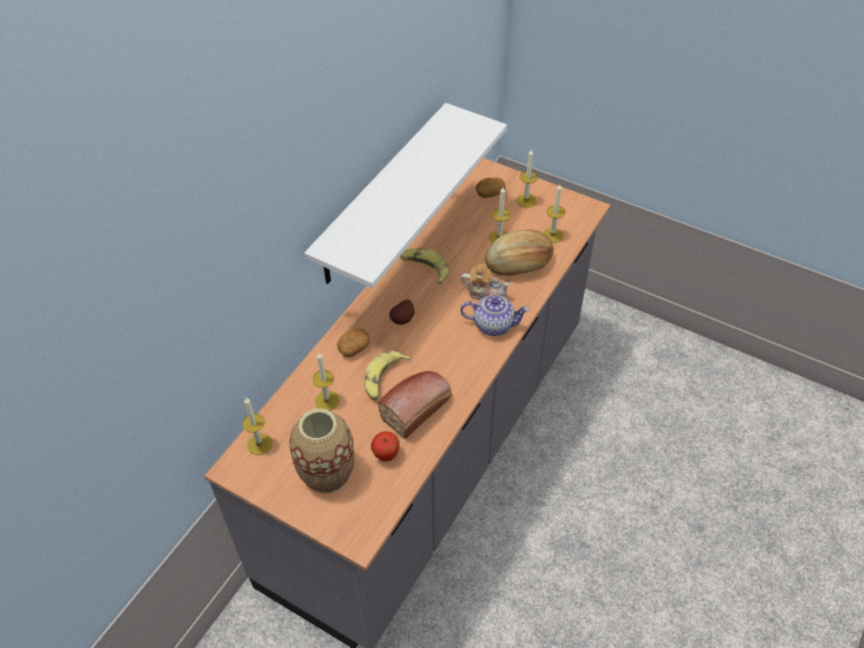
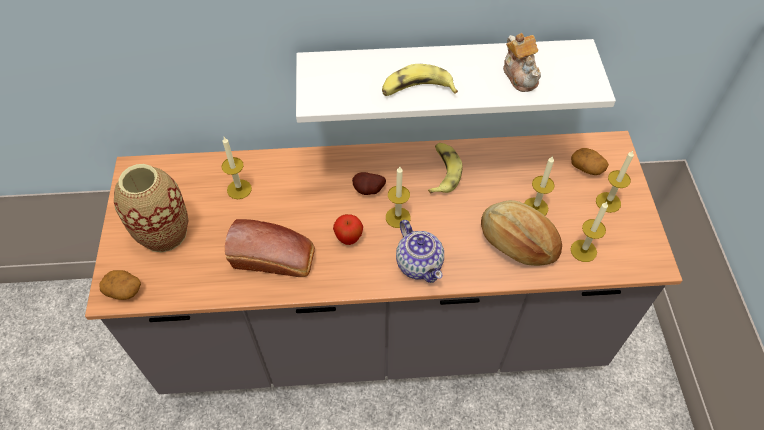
camera: 55 degrees right, 5 degrees up
(259, 444) = (166, 172): candle -> candle (398, 217)
(354, 348) = (309, 174): potato -> potato (124, 290)
(384, 379) = (290, 215): banana -> banana (416, 90)
(386, 455) = (208, 265): apple -> apple (348, 239)
(485, 293) = (454, 235): teapot -> teapot (520, 75)

